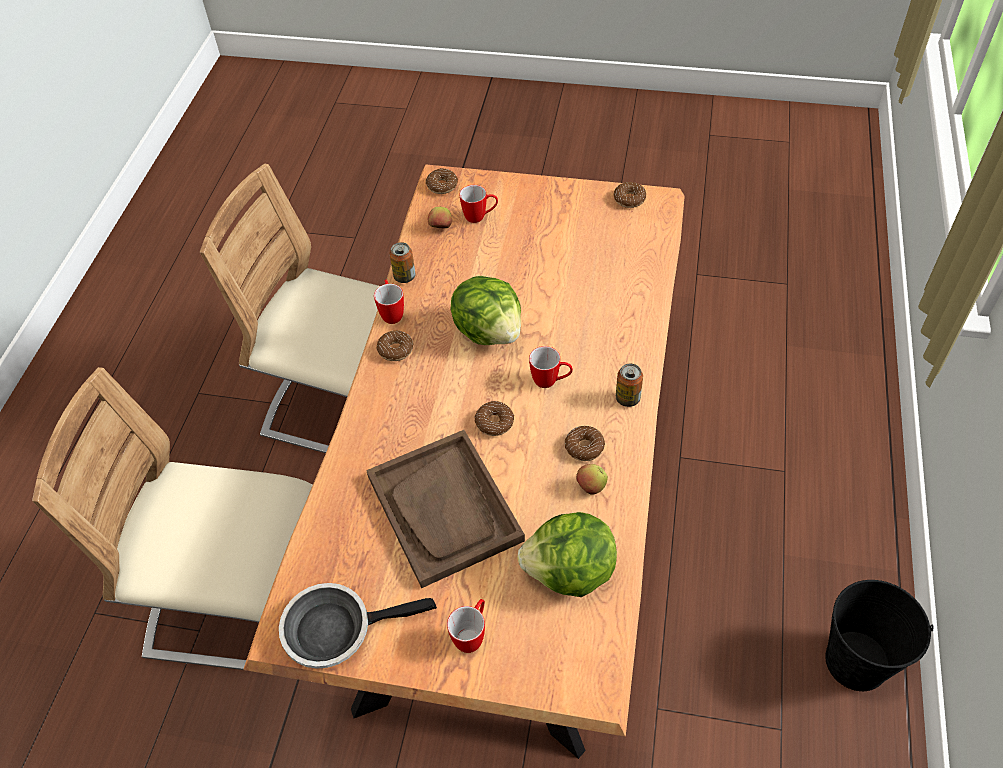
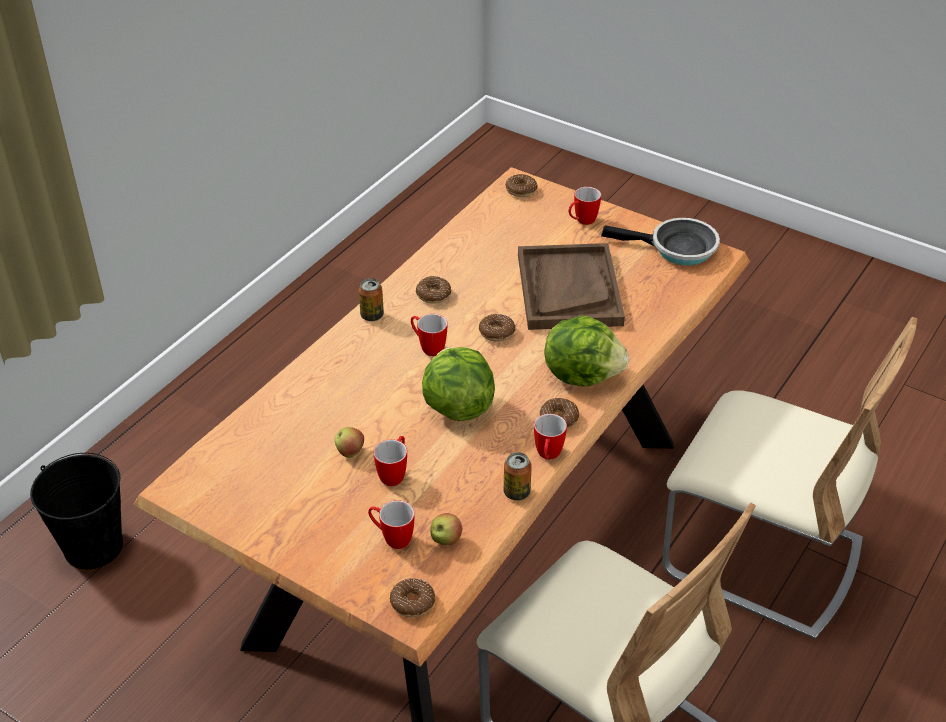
camera: 160 degrees left, 10 degrees down
(506, 260) = (394, 473): none -> mug
(570, 573) = (495, 231): lettuce -> lettuce (582, 374)
(591, 487) = (447, 270): apple -> apple (350, 452)
(629, 199) = (206, 499): donut -> donut (521, 190)
(856, 661) = (262, 356): black bucket -> black bucket (93, 547)

